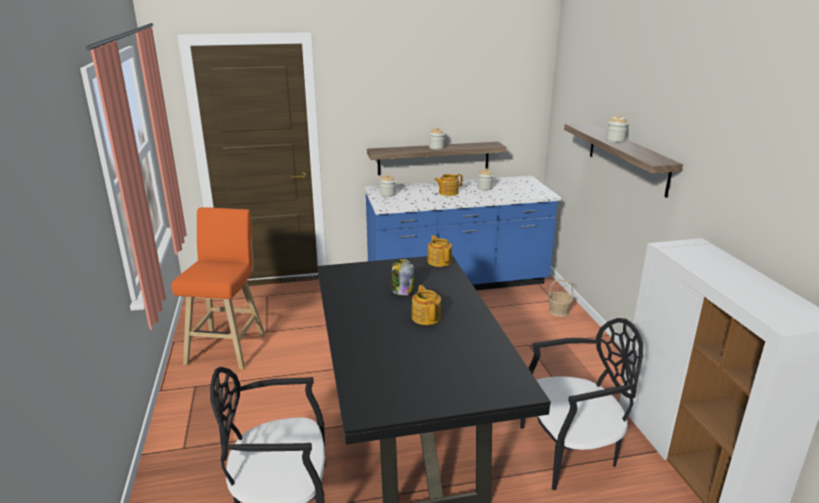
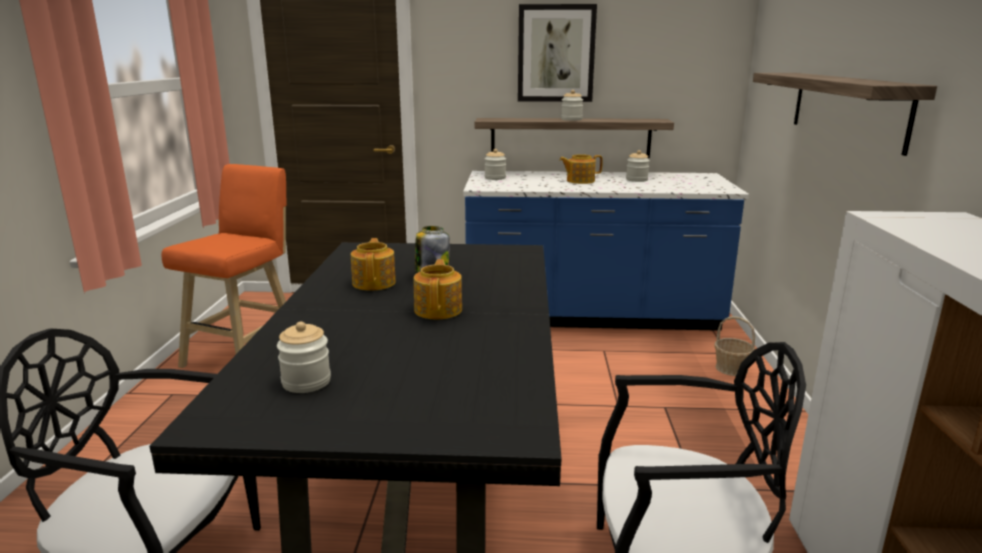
camera: 15 degrees right, 5 degrees down
(422, 101) = (556, 53): none -> picture
(439, 261) = (517, 251): teapot -> teapot (375, 282)
(615, 140) = (824, 77): jar -> jar (306, 382)

